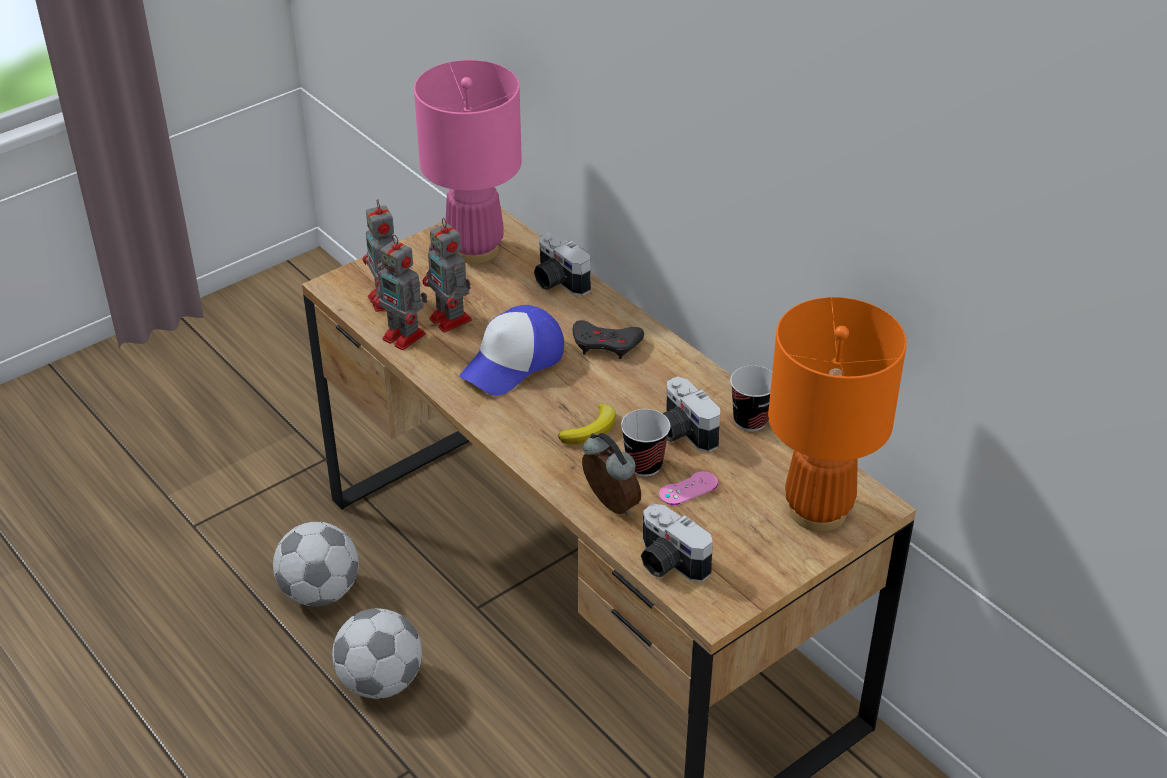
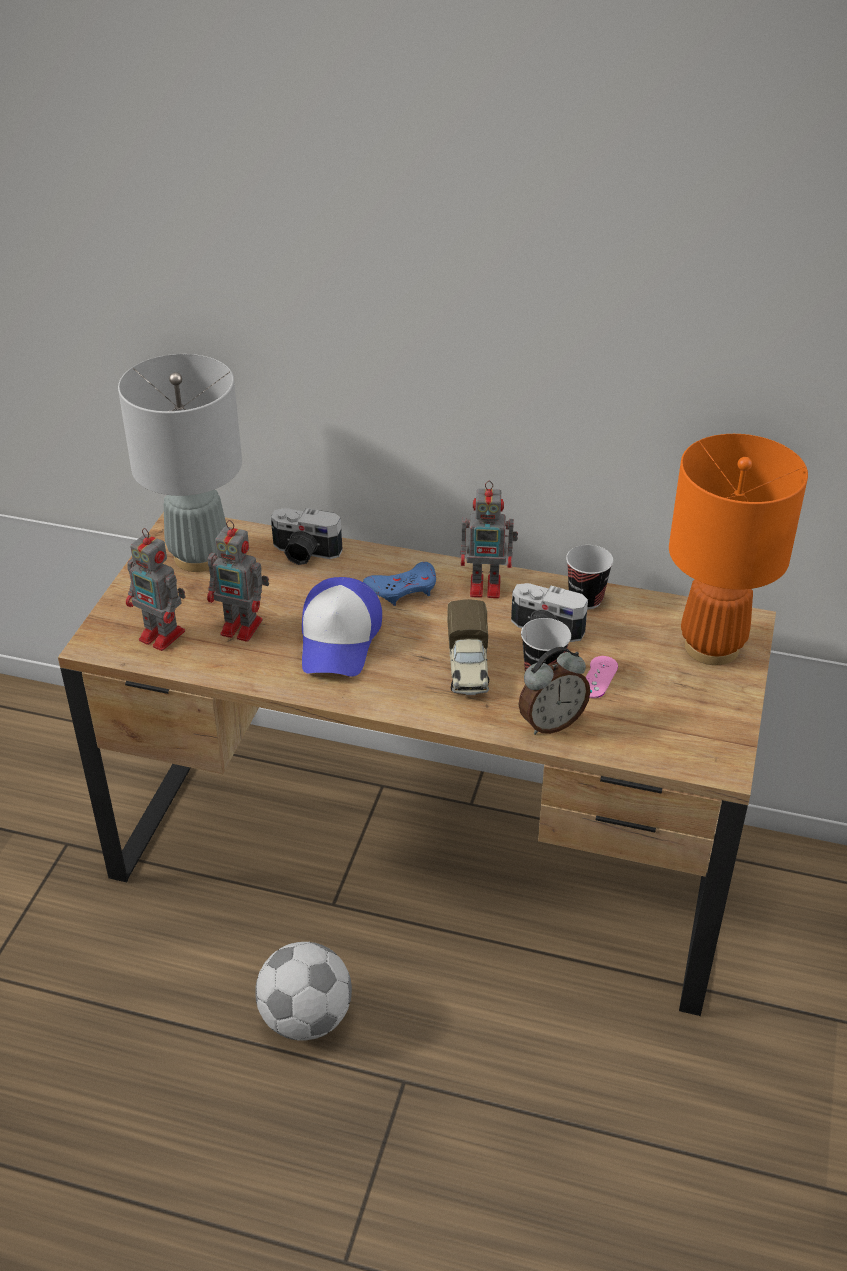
camera: 35 degrees left, 0 degrees up
(321, 592) = (174, 968): football -> none
(405, 337) = (215, 661): toy robot -> toy robot (487, 586)
(474, 250) = (198, 556): pink table lamp -> grey table lamp
(591, 429) = (468, 666): banana -> toy truck
(606, 344) = (403, 589): grey game controller -> blue game controller
(609, 505) = (551, 723): alarm clock -> alarm clock turned 135 degrees clockwise
(668, 563) = (648, 746): camera -> none

